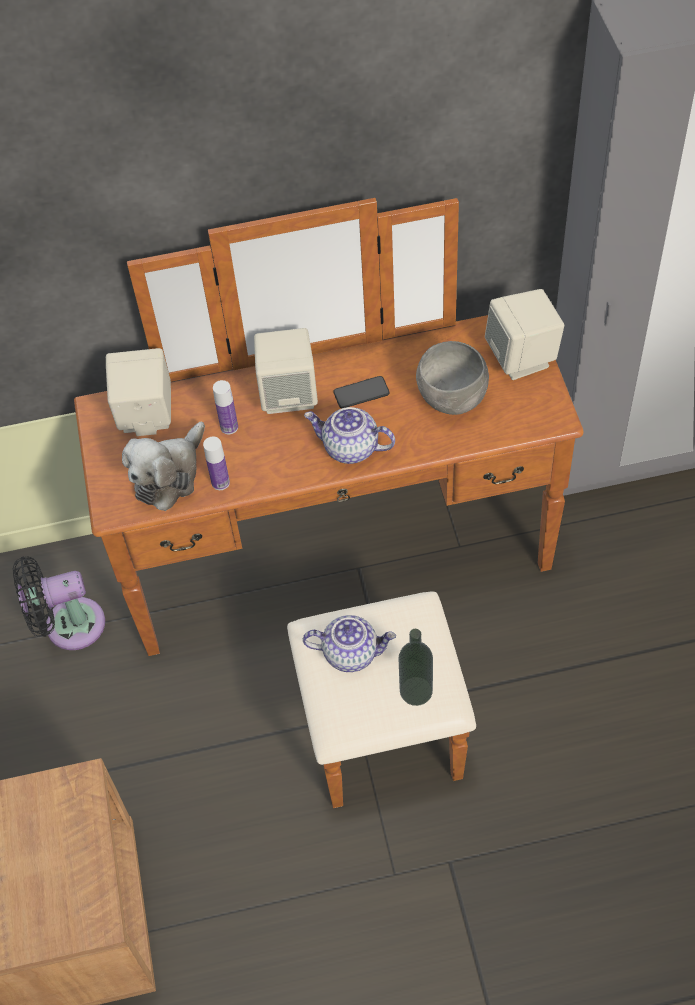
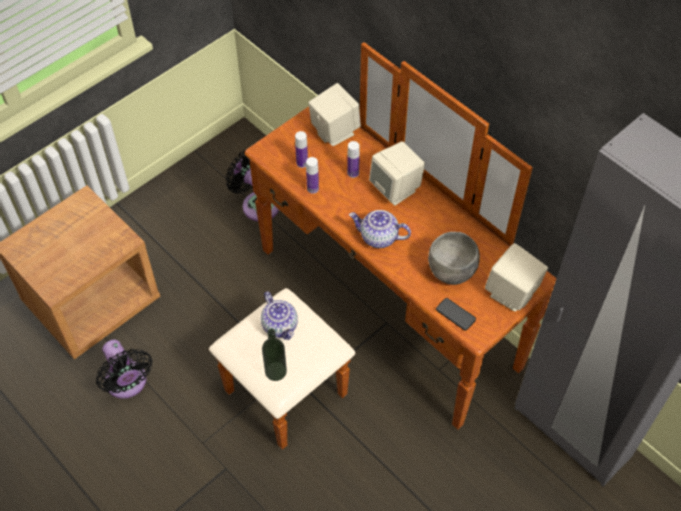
camera: 55 degrees right, 0 degrees up
(169, 475) = (302, 163): plush toy -> bottle
(240, 934) = (127, 384): none -> black fan
(350, 448) = (378, 237): teapot -> teapot turned 60 degrees counterclockwise
(361, 393) = (422, 223): phone -> phone (455, 314)

